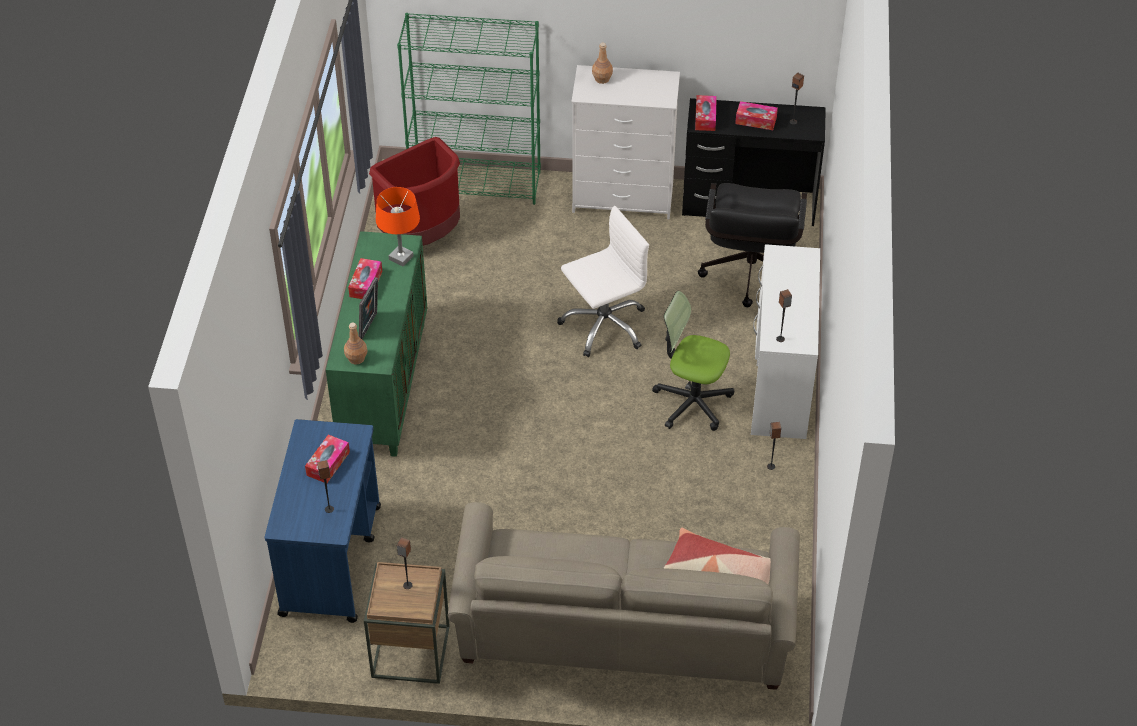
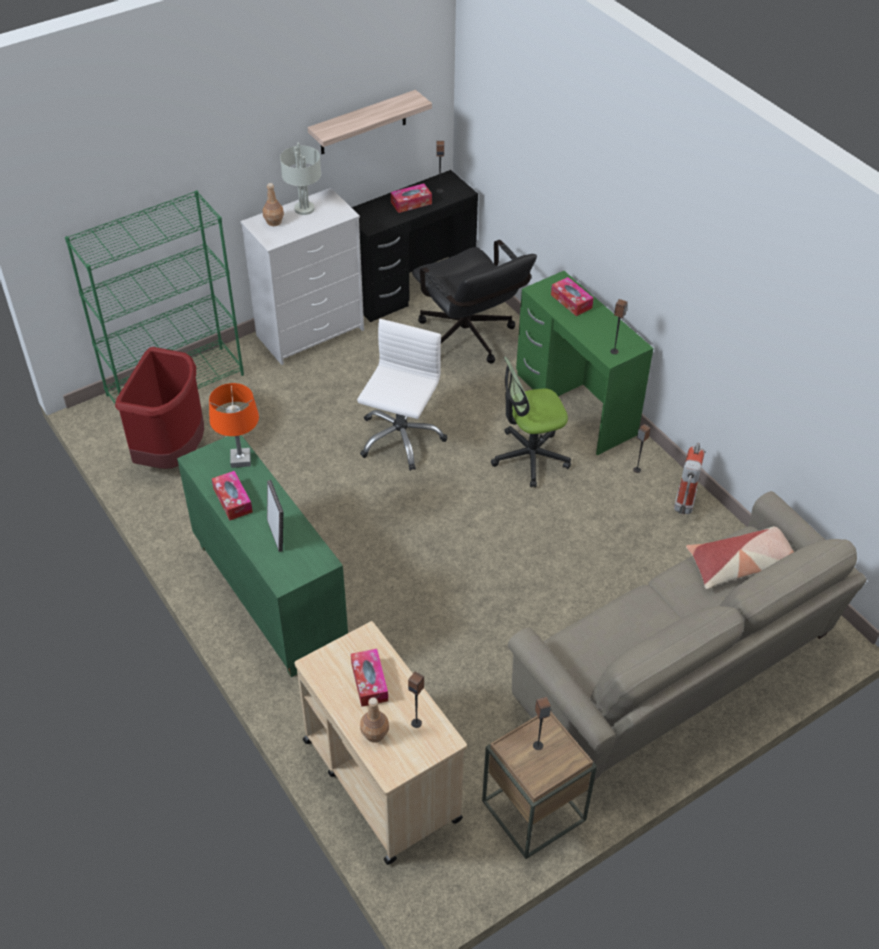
camera: 40 degrees left, 0 degrees up
(331, 559) = (380, 778): blue cart -> beige cart
(356, 358) = (296, 570): brown bottle -> brown bottle (375, 733)
(638, 80) = (305, 209): none -> grey table lamp
(705, 118) = (370, 219): tissue box -> tissue box (571, 301)
(728, 26) = (363, 123): none -> shelf
(775, 520) = (683, 508): none -> fire extinguisher
(781, 383) = (576, 404): white desk -> green desk

